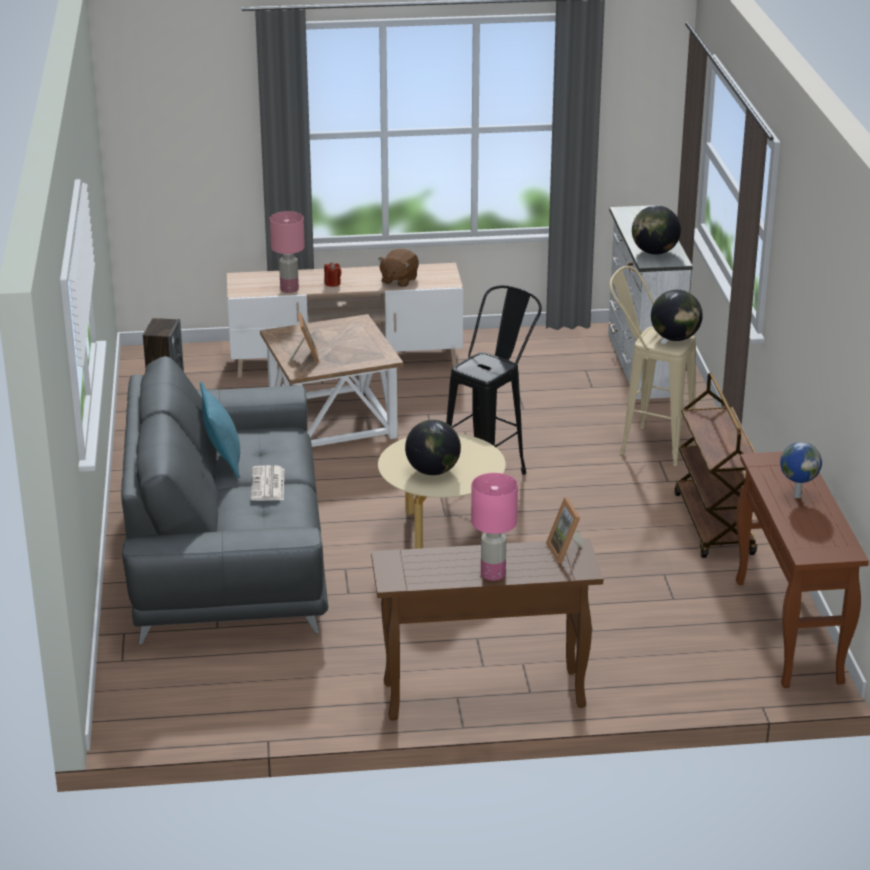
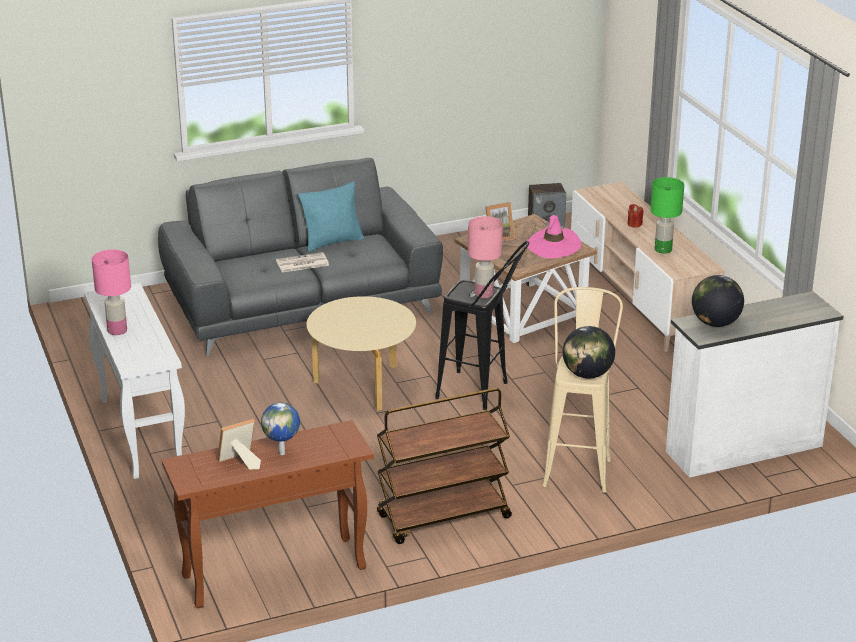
camera: 75 degrees right, 0 degrees up
(289, 289) = (609, 209): pink table lamp -> pink table lamp (483, 294)
(345, 332) = (553, 246): none -> pink hat
(398, 280) = (663, 250): brown plush toy -> green table lamp
(433, 471) = (346, 320): globe -> none
(482, 695) = (140, 433): brown console table -> white console table
(567, 551) = (157, 355): picture frame -> picture frame (239, 462)

